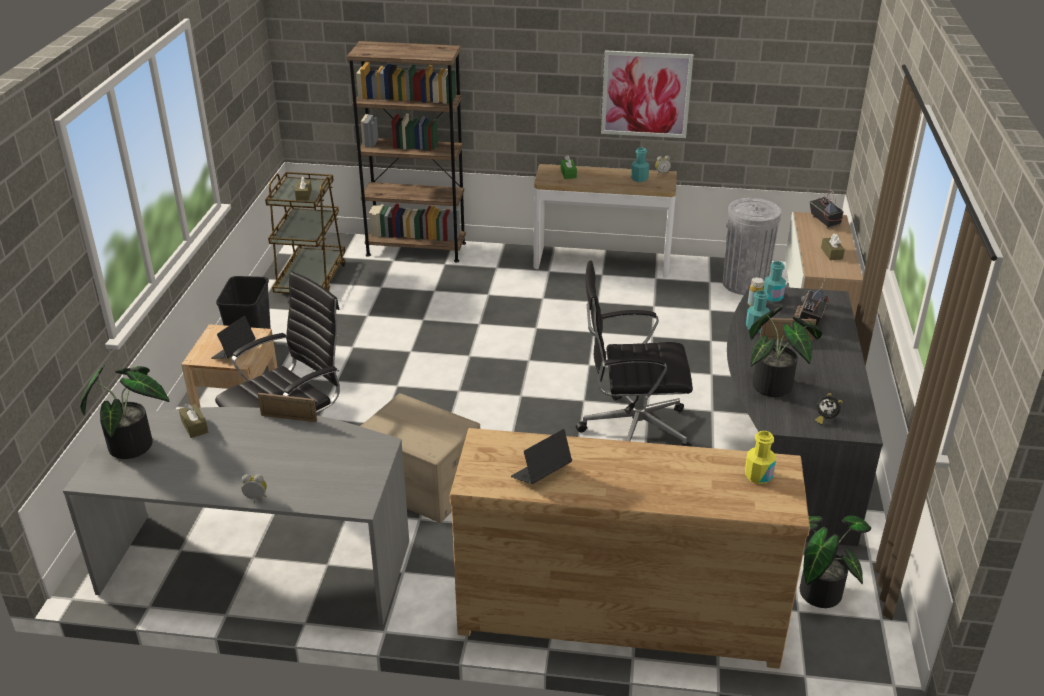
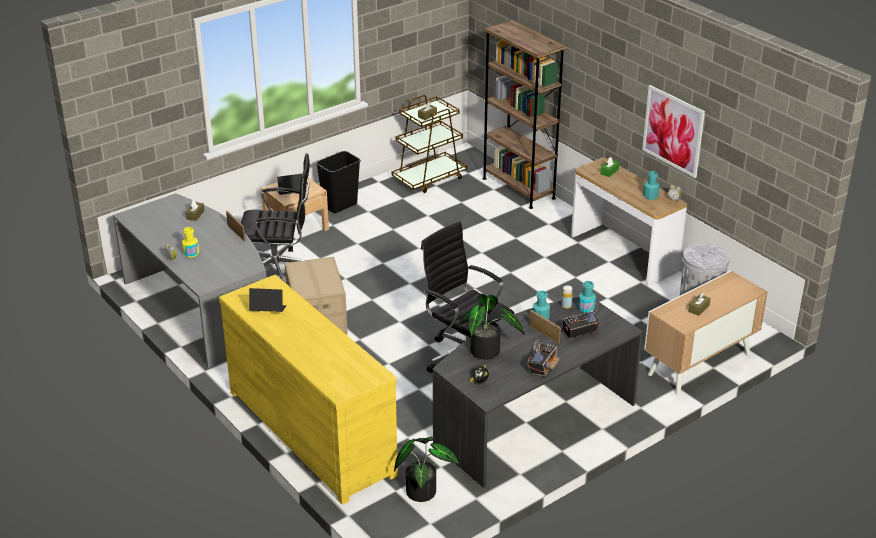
camera: 45 degrees right, 0 degrees up
(135, 443) = (163, 210): potted plant -> none
(618, 612) = (311, 431): brown dresser -> yellow dresser
(758, 476) = (357, 371): yellow bottle -> yellow bottle (191, 253)
(824, 222) = (739, 287): radio -> radio (543, 368)

